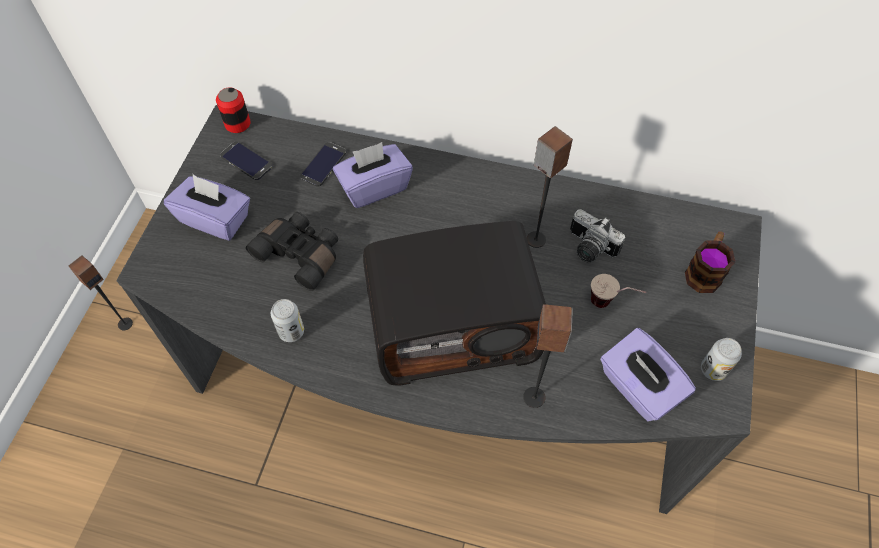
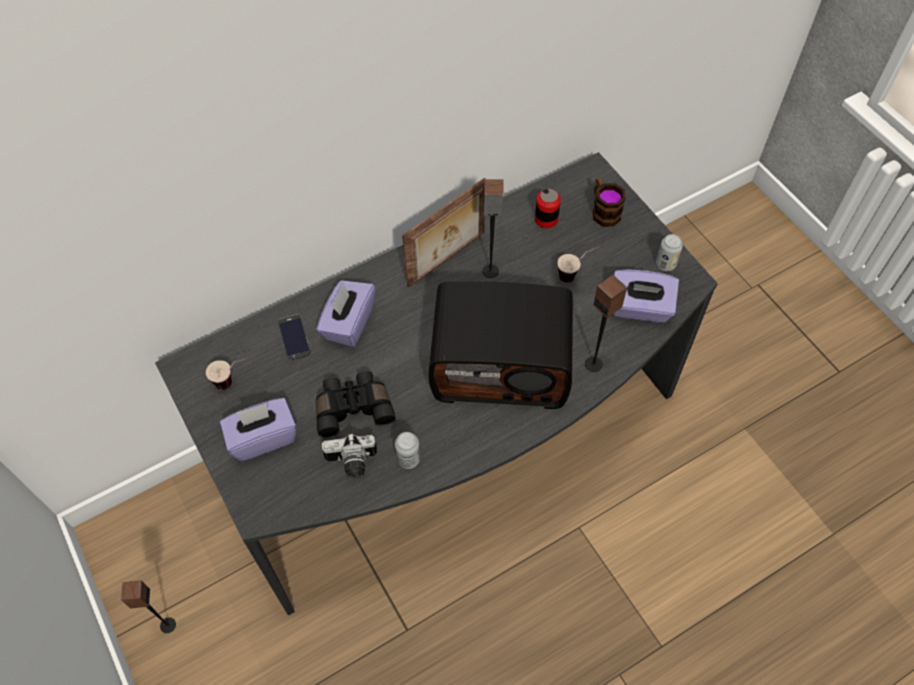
camera: 45 degrees left, 0 degrees up
(237, 124) = (192, 361): can -> can (546, 219)
(246, 161) = (233, 381): phone -> cup
(454, 324) = (502, 364): radio -> radio turned 60 degrees clockwise
(510, 201) = (447, 260): none -> picture frame
(588, 248) = (526, 251): camera -> camera (351, 463)

